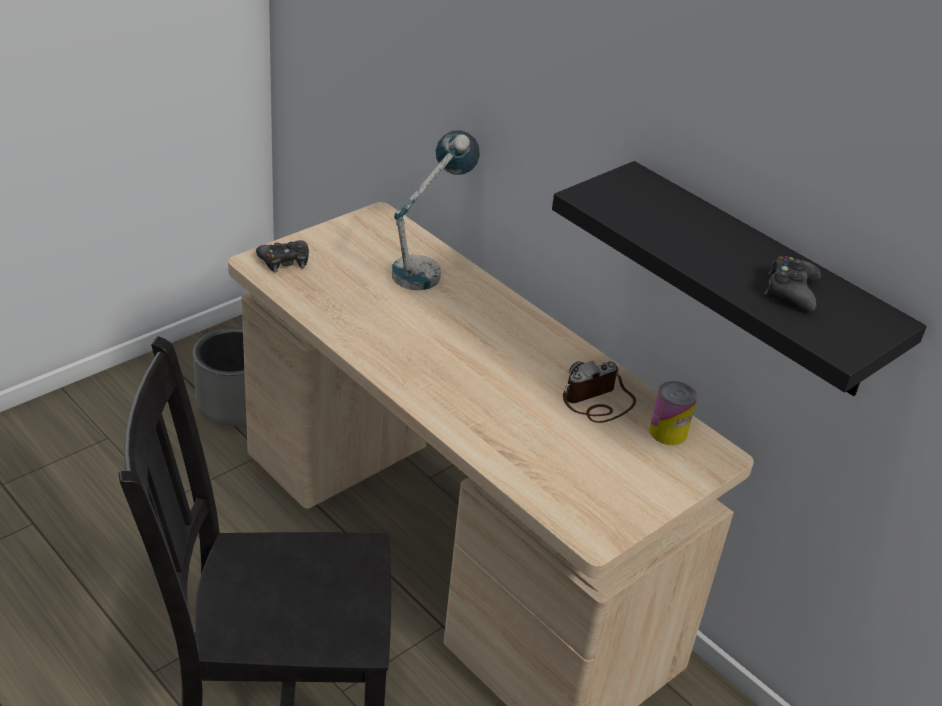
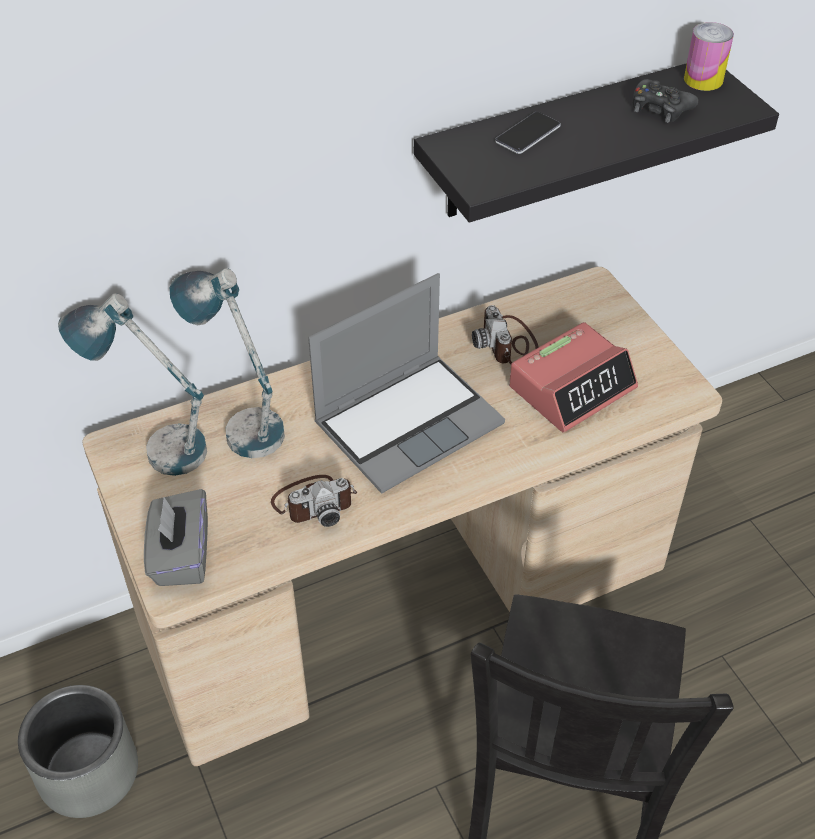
camera: 70 degrees left, 10 degrees up
(284, 261) = (181, 556): black game controller -> grey tissue box
(357, 314) = (314, 502): none -> camera
(387, 232) = (154, 445): none -> table lamp
(466, 353) = (409, 422): none -> laptop
(559, 450) = (572, 387): none -> alarm clock
(668, 432) = (558, 308): can -> can (703, 80)
(683, 215) = (527, 134): none -> phone

